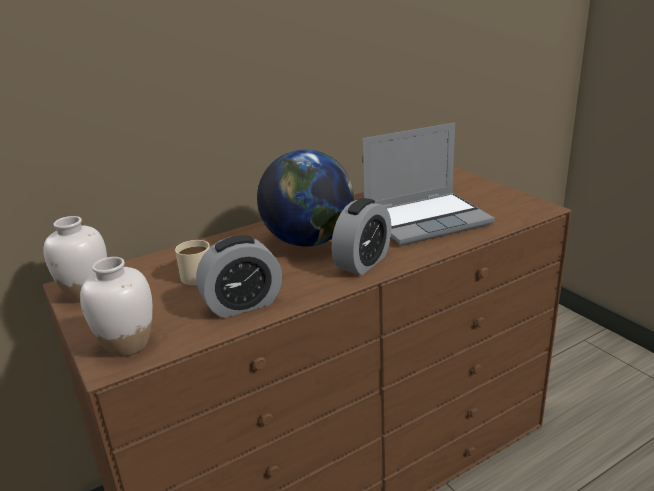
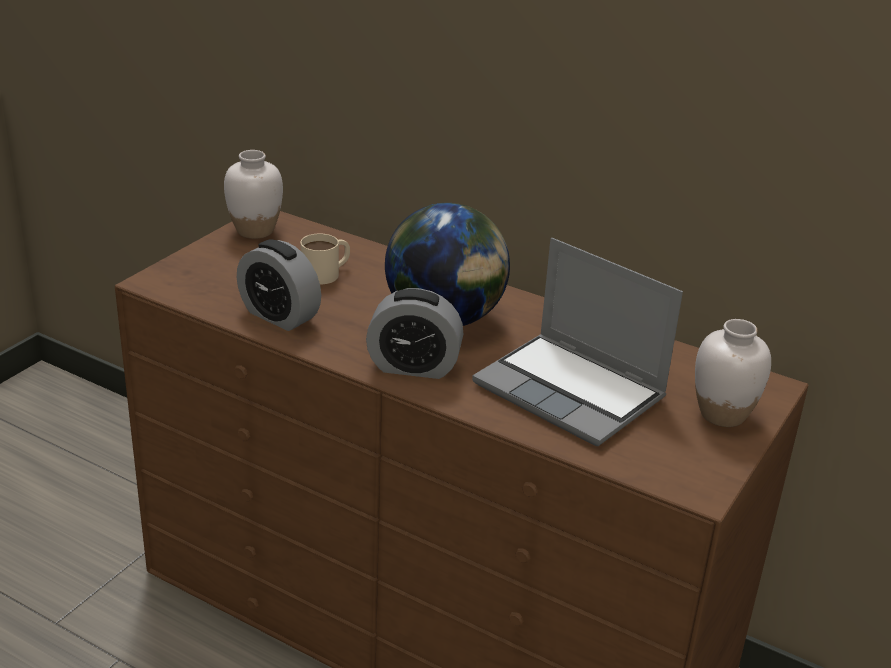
camera: 60 degrees right, 5 degrees up
(127, 345) = (183, 279): white vase -> white vase (722, 414)

